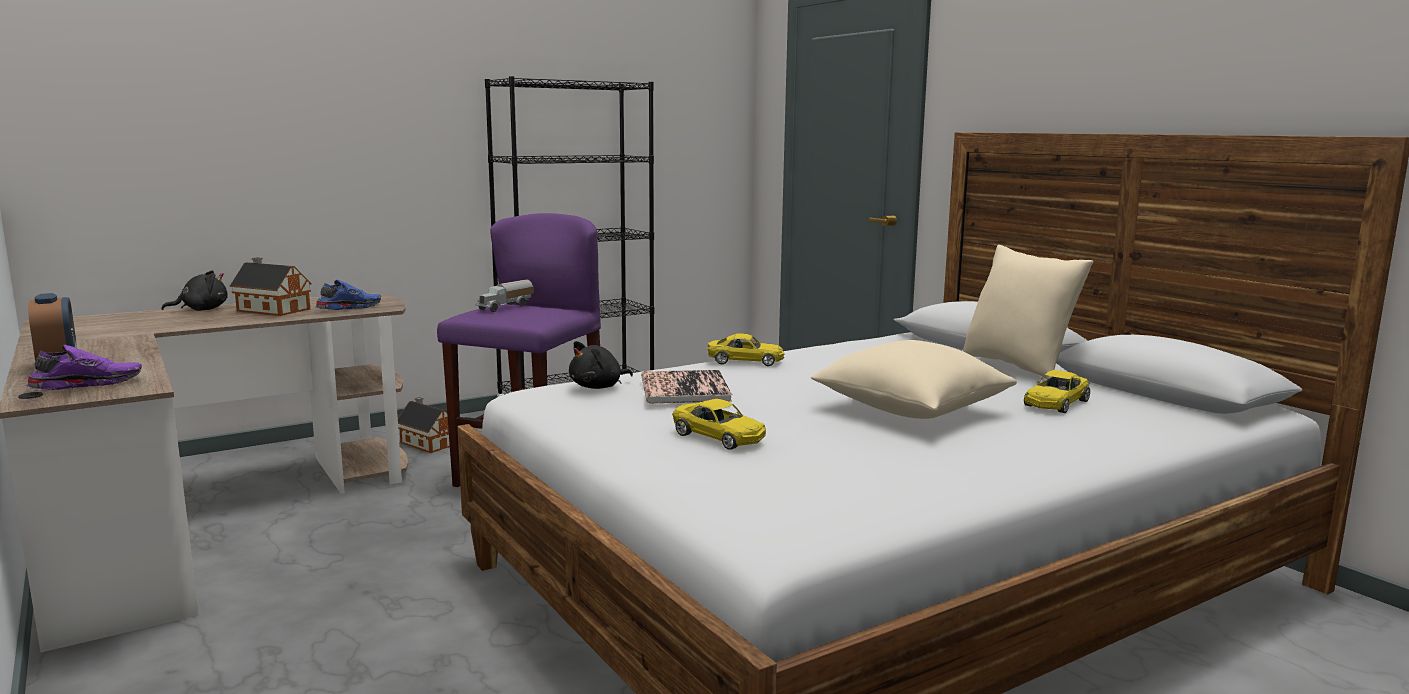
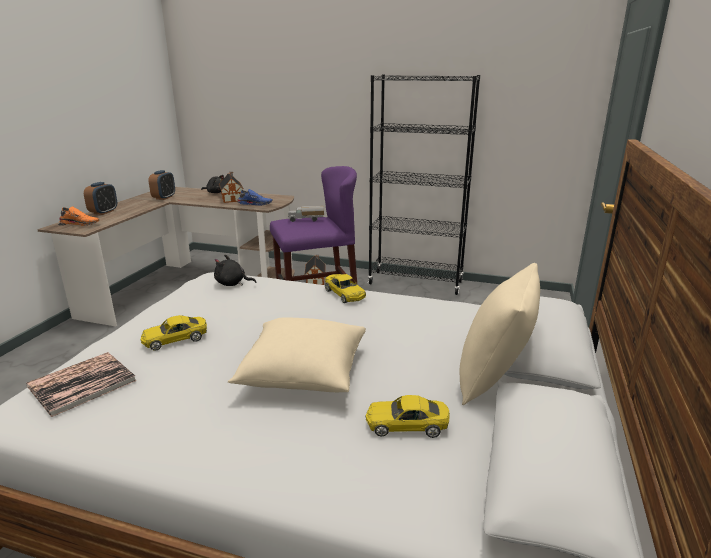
camera: 50 degrees right, 10 degrees up
(87, 384) = (80, 223): purple shoe -> orange shoe
(112, 331) = (164, 198): none -> alarm clock
(684, 389) = (249, 301): book -> book (82, 383)
(718, 437) = (175, 339): yellow toy car -> yellow toy car turned 60 degrees clockwise

